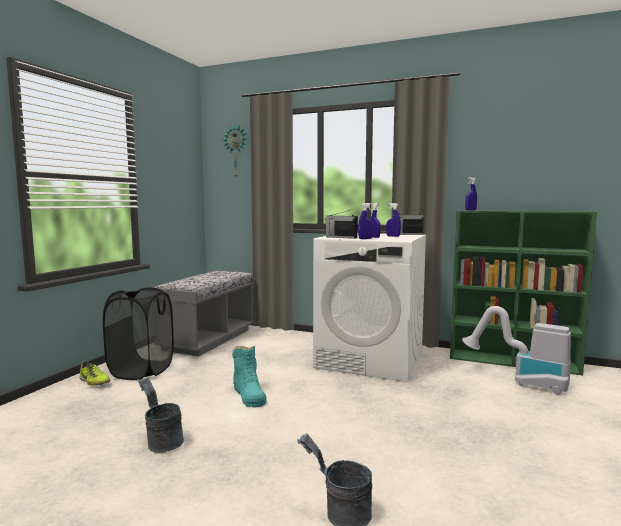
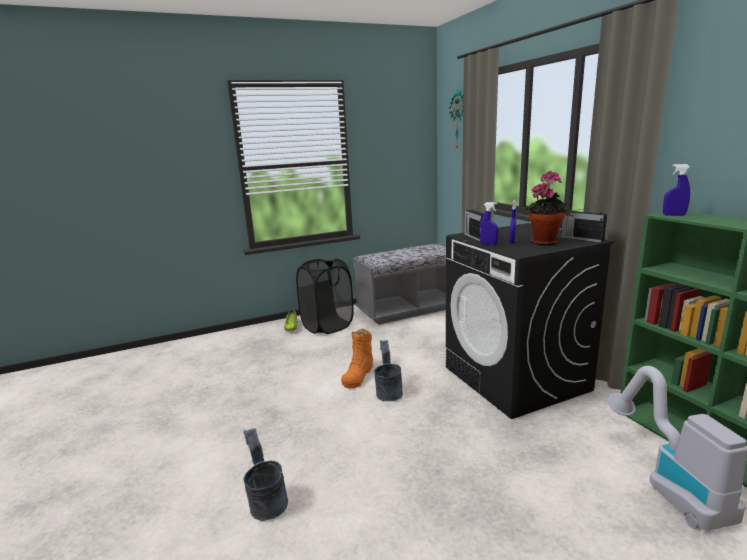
camera: 45 degrees right, 10 degrees up
(161, 442) = (261, 389): grey bucket -> grey bucket (388, 392)
(249, 395) = (358, 375): turquoise boot -> orange boot
(371, 360) = (516, 378): white washing machine -> black washing machine
(393, 236) = (544, 241): blue spray bottle -> potted plant

